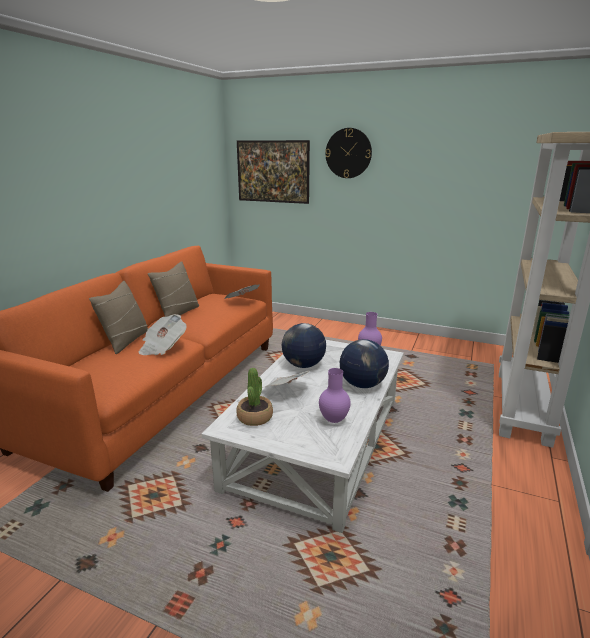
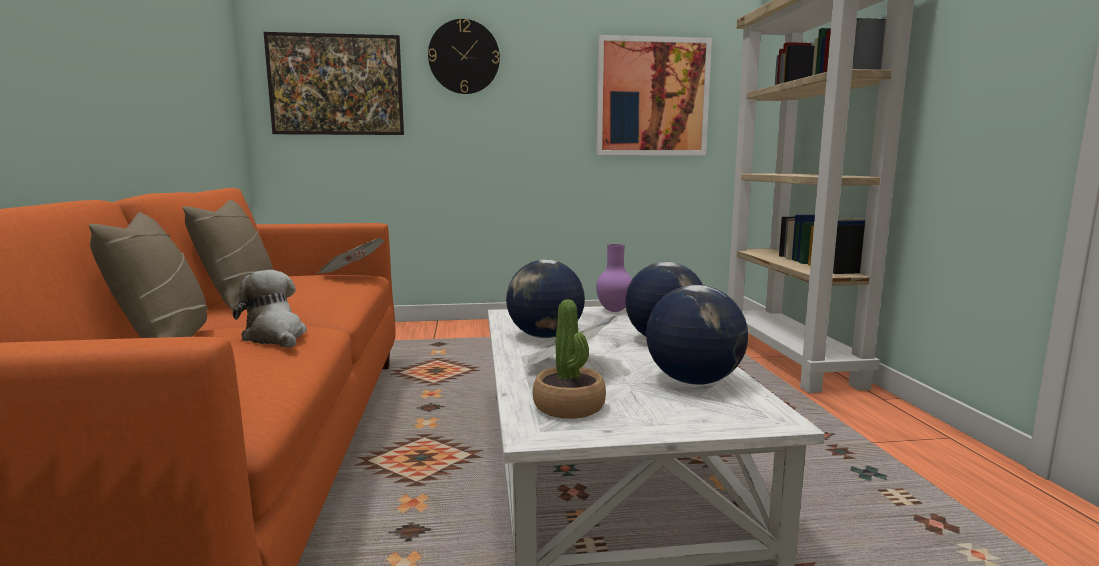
camera: 30 degrees left, 10 degrees down
(162, 347) = (276, 337): newspaper -> plush toy
(334, 419) = (694, 381): purple vase -> globe
(485, 182) = (652, 97): none -> picture

